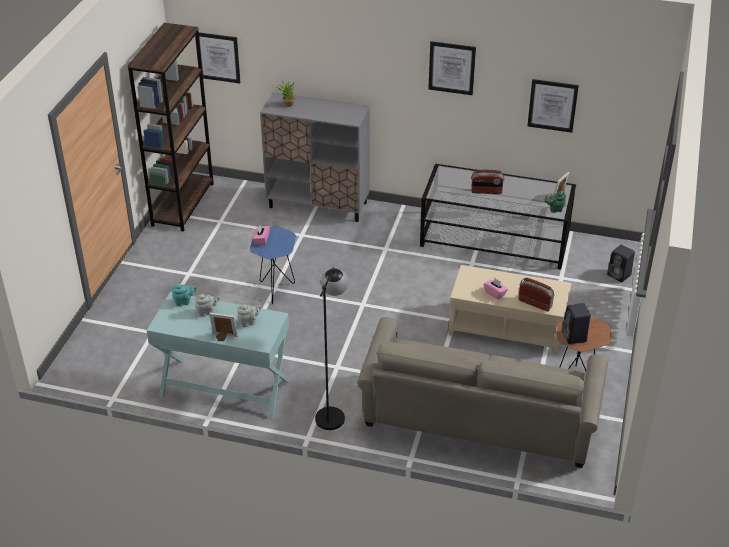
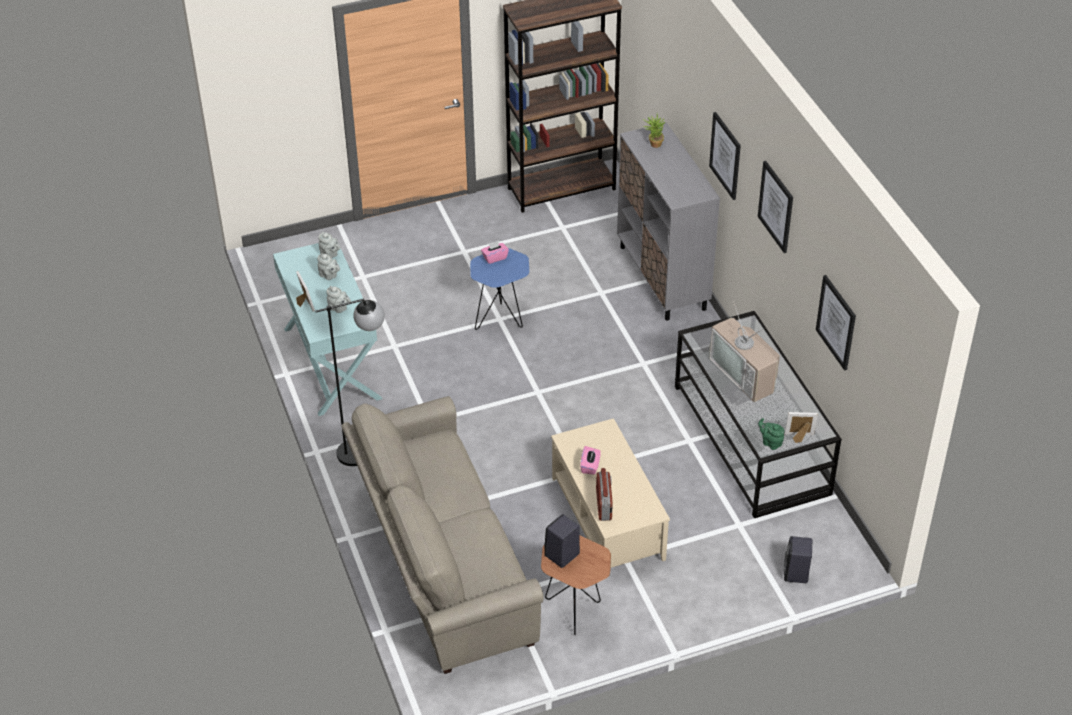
camera: 55 degrees right, 5 degrees up
(184, 302) = (330, 254): turquoise teapot -> grey teapot
(218, 57) = (644, 52): picture -> picture (725, 155)
(486, 191) = (745, 374): radio -> television

